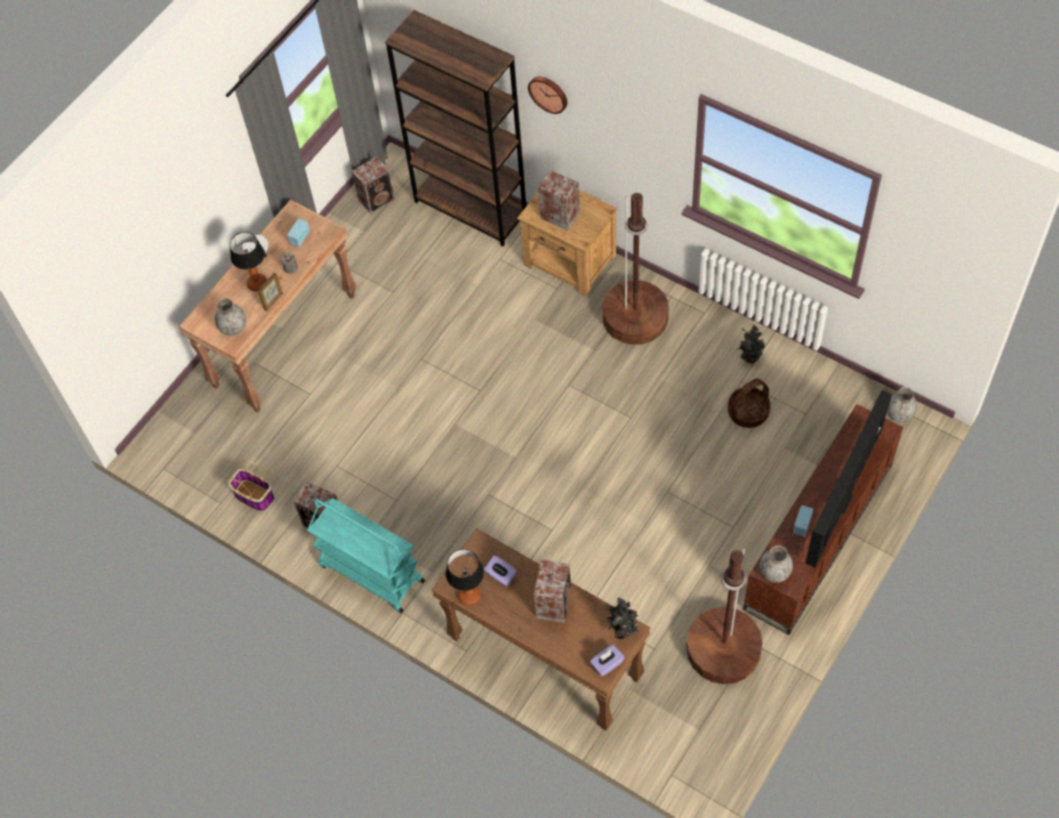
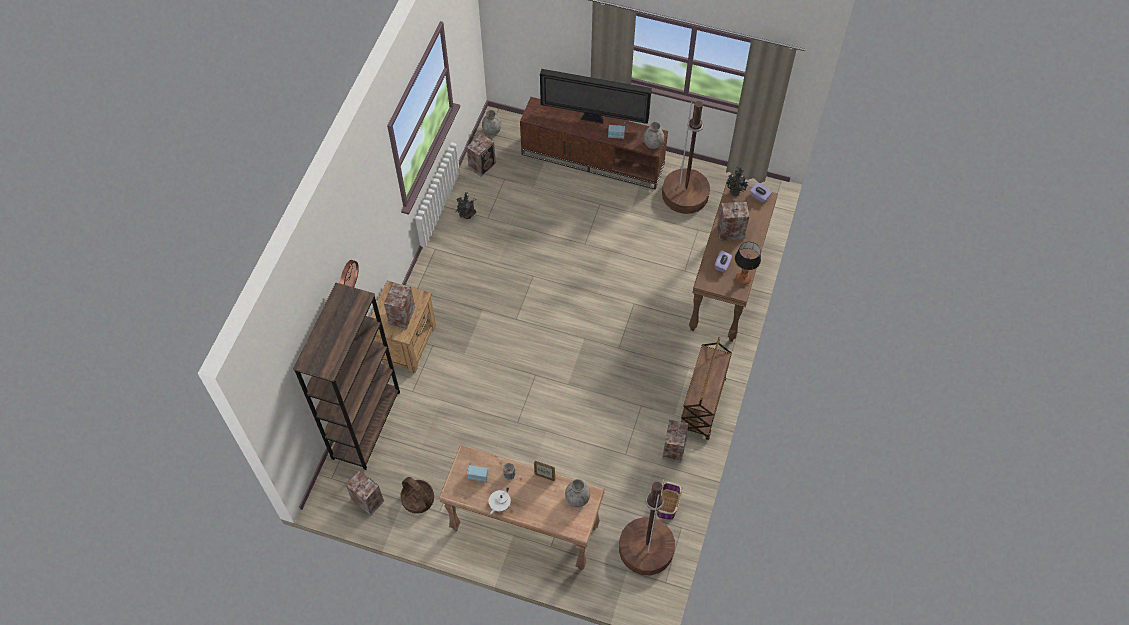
camera: 110 degrees left, 0 degrees up
(257, 283) = (530, 494): table lamp -> none
(370, 573) = (702, 406): turquoise cart -> brown cart
(635, 317) = (448, 289): brown floor lamp -> brown floor lamp (646, 548)
(748, 412) = (511, 210): basket -> basket (417, 499)
(836, 392) = (483, 165): none -> speaker

